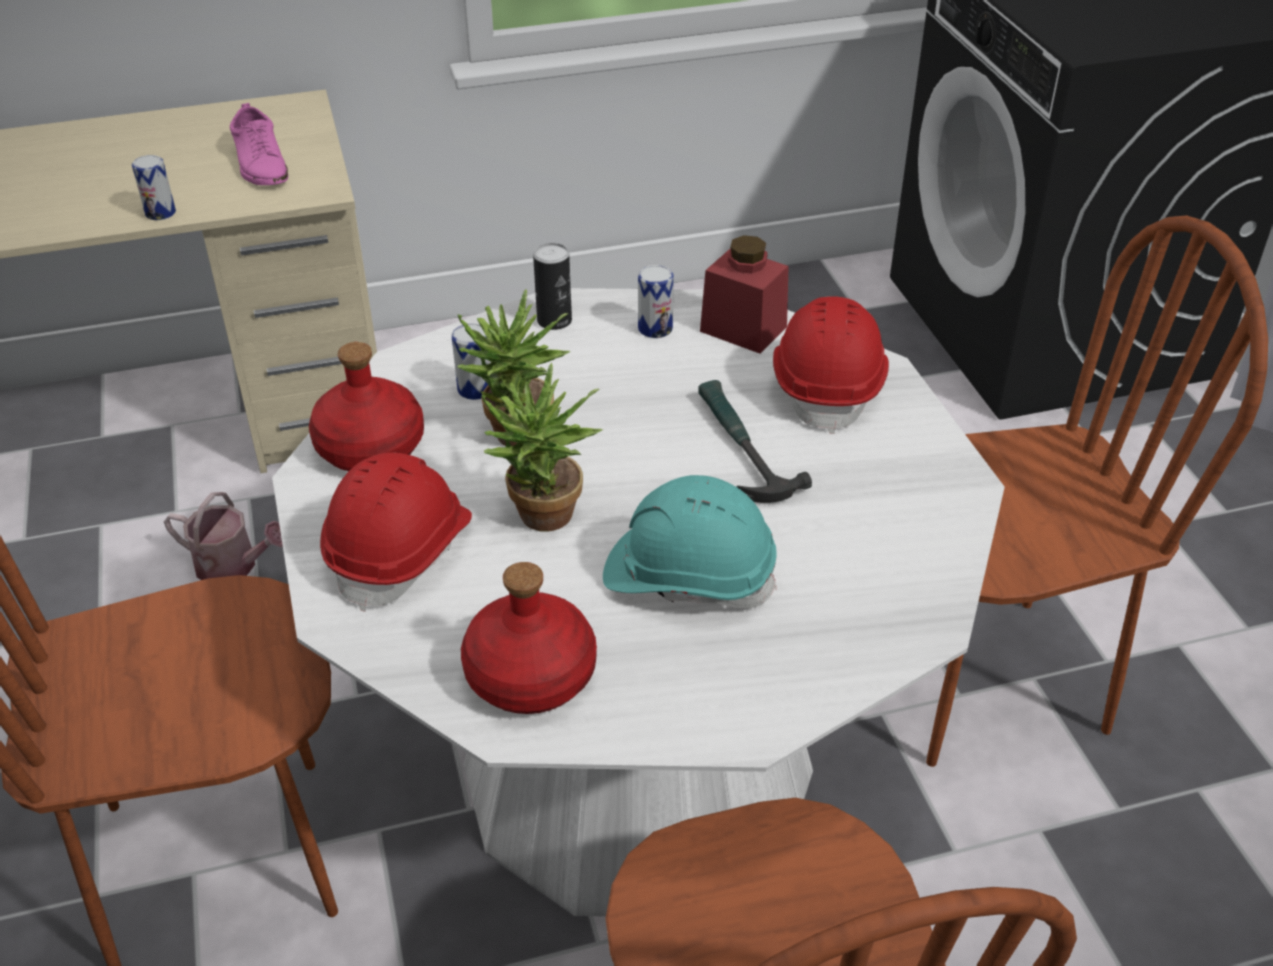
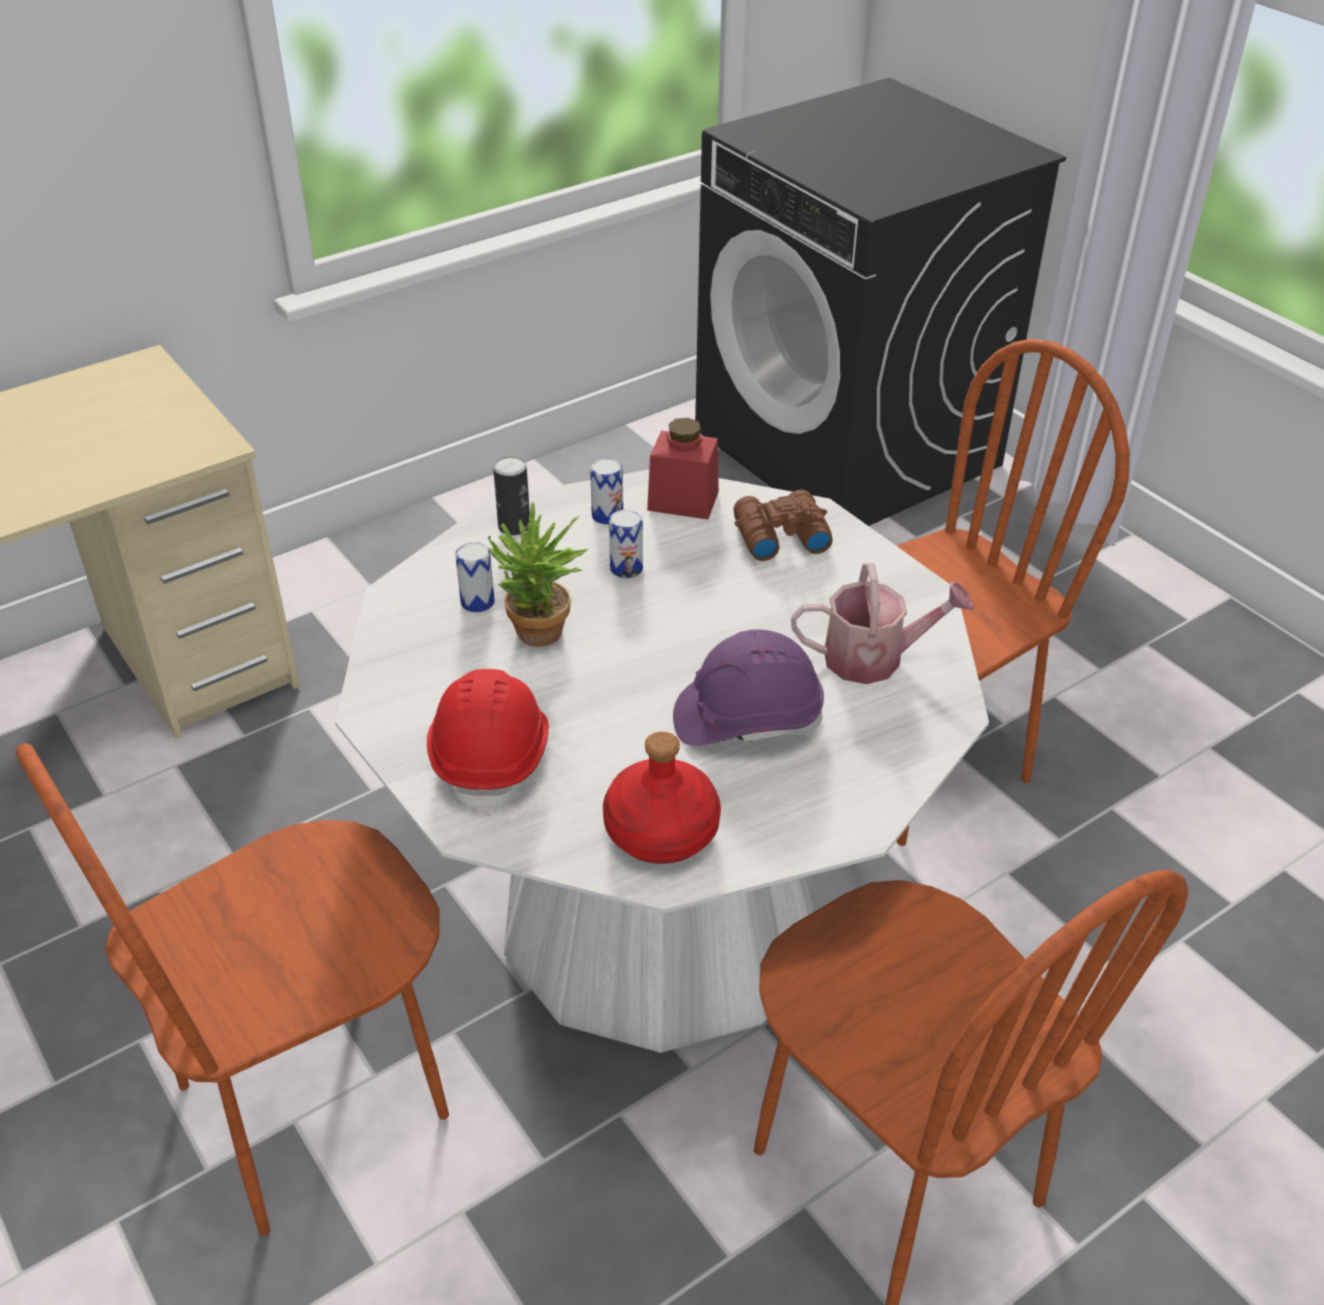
camera: 20 degrees left, 0 degrees up
(160, 213) = (62, 498): can -> can (626, 568)
(234, 566) = (193, 833): watering can -> watering can (874, 658)
(261, 164) = (138, 431): pink shoe -> none
(369, 448) = (410, 675): red bottle -> none
(543, 521) = (601, 703): potted plant -> none
(689, 576) = (747, 718): turquoise hard hat -> purple hard hat
(739, 448) = (733, 604): hammer -> none
(828, 386) = (778, 536): red hard hat -> brown binoculars

